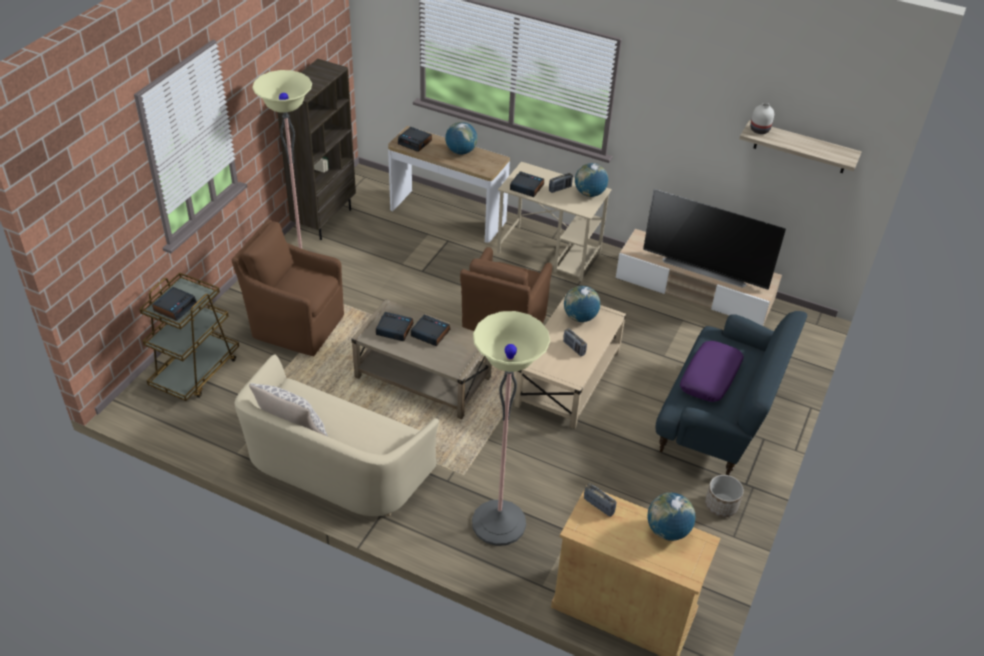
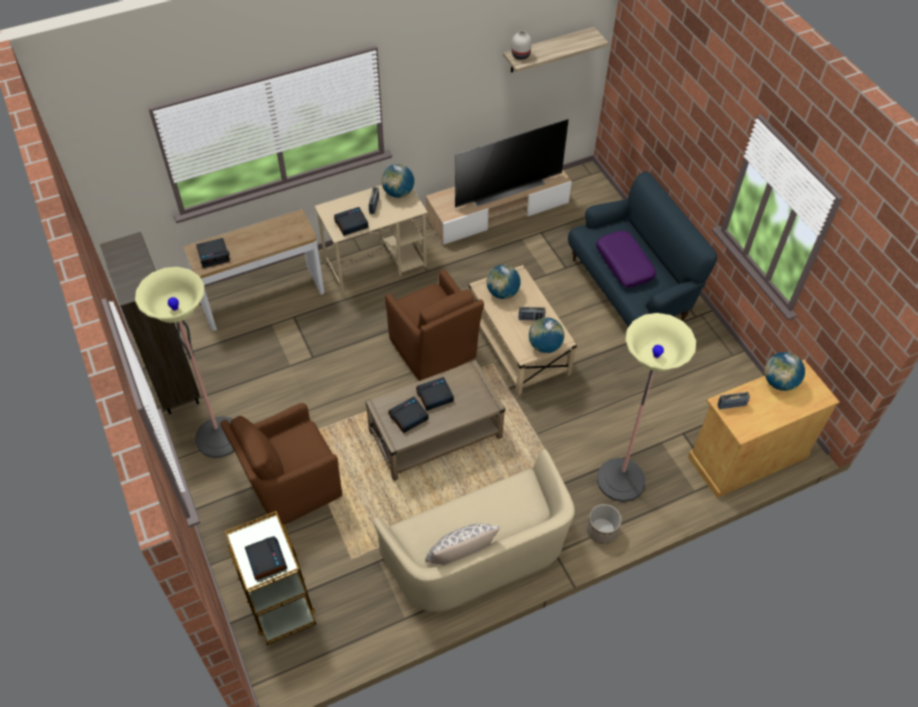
camera: 50 degrees left, 10 degrees up
(461, 151) = (260, 234): globe -> globe (545, 346)
(721, 505) = (703, 342): planter -> planter (601, 531)

